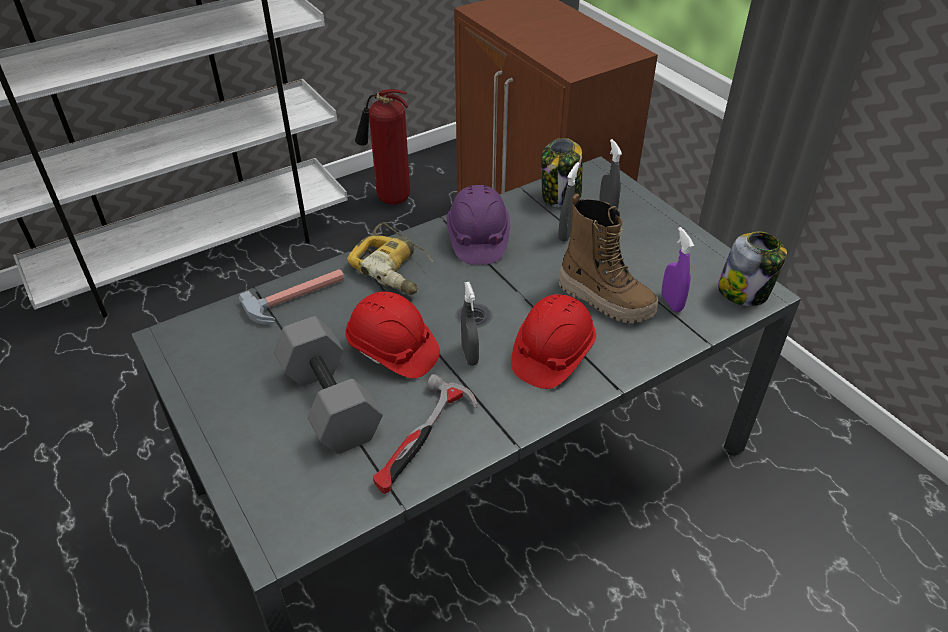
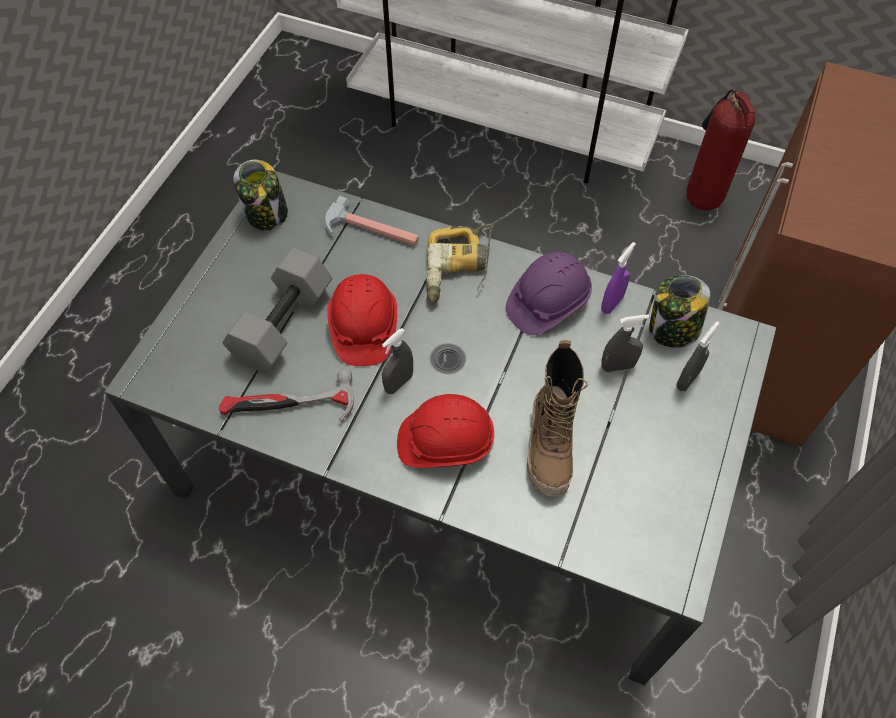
camera: 55 degrees right, 15 degrees up
(671, 302) = (592, 504): purple spray bottle -> purple spray bottle (612, 303)
(744, 291) = (665, 562): jar -> jar (267, 214)

